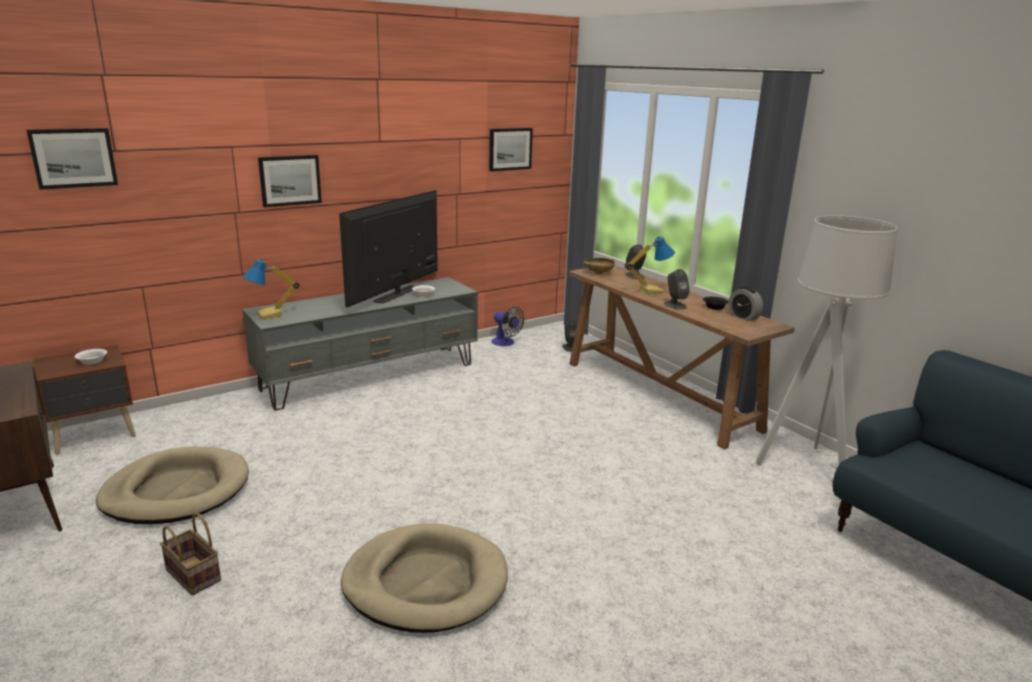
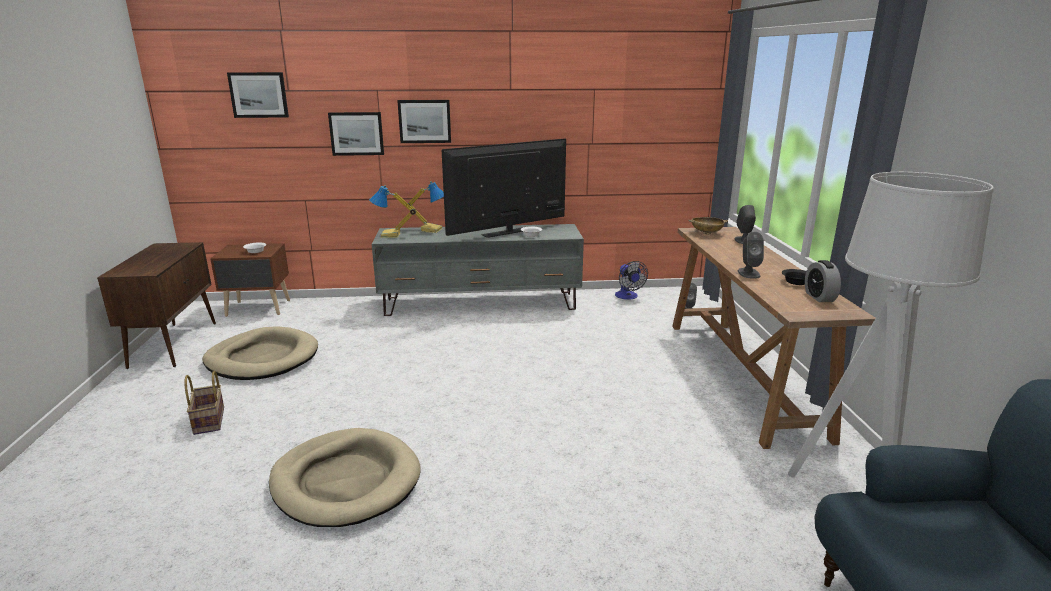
camera: 30 degrees right, 0 degrees up
(510, 149) = (650, 101): picture -> picture (356, 133)
(650, 291) = (740, 257): table lamp -> table lamp (431, 230)

